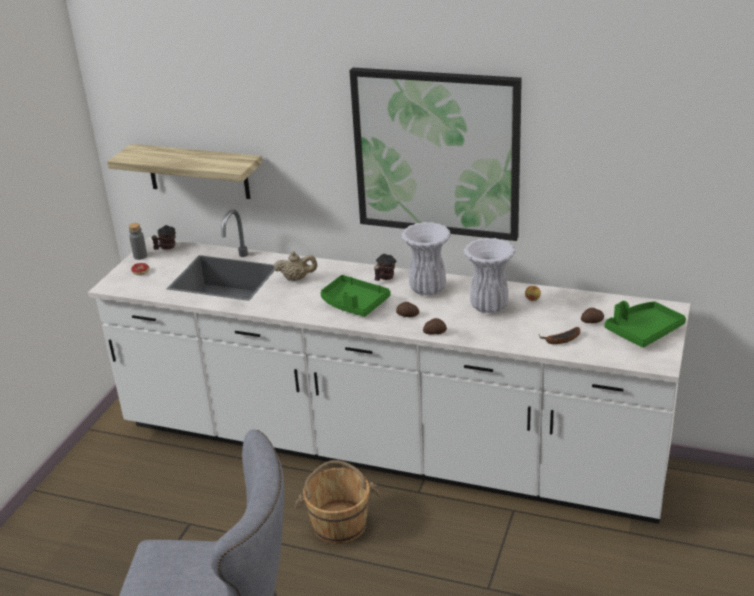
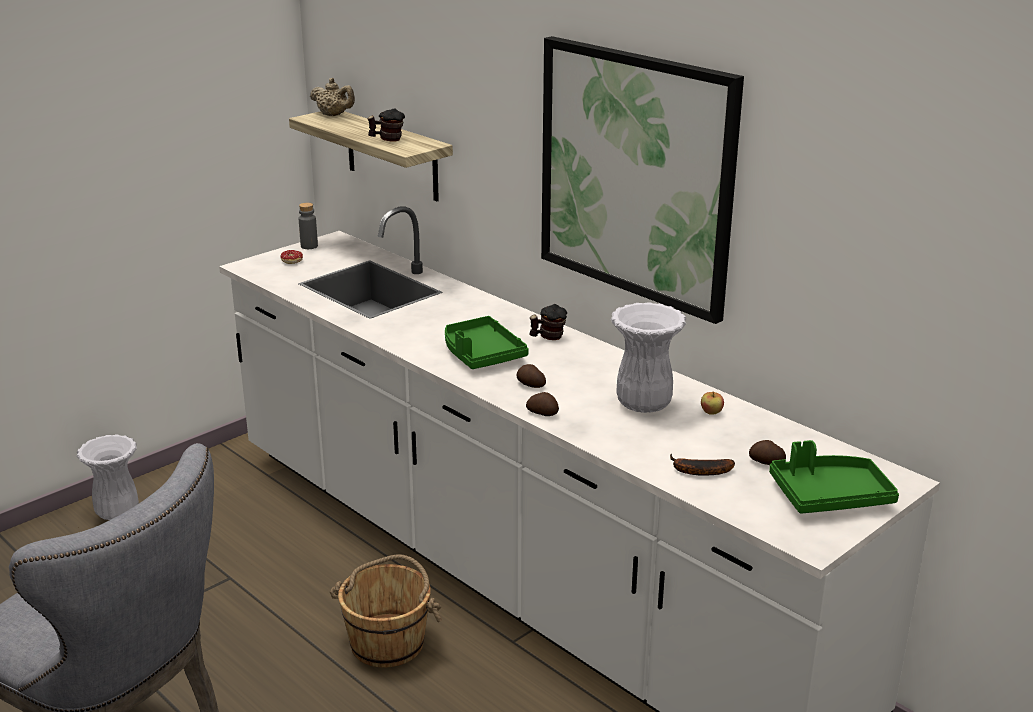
camera: 25 degrees right, 5 degrees down
(165, 248) = (343, 245): mug -> mug (387, 140)
(296, 279) = (446, 311): beige teapot -> beige teapot (334, 115)
(428, 289) = (588, 363): white vase -> white vase (118, 512)

